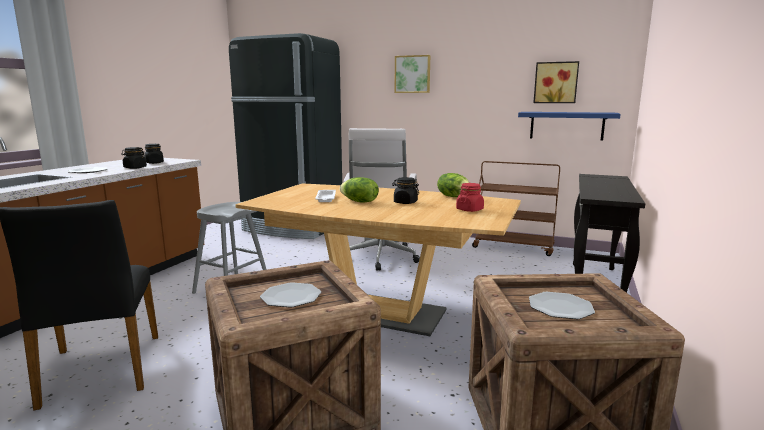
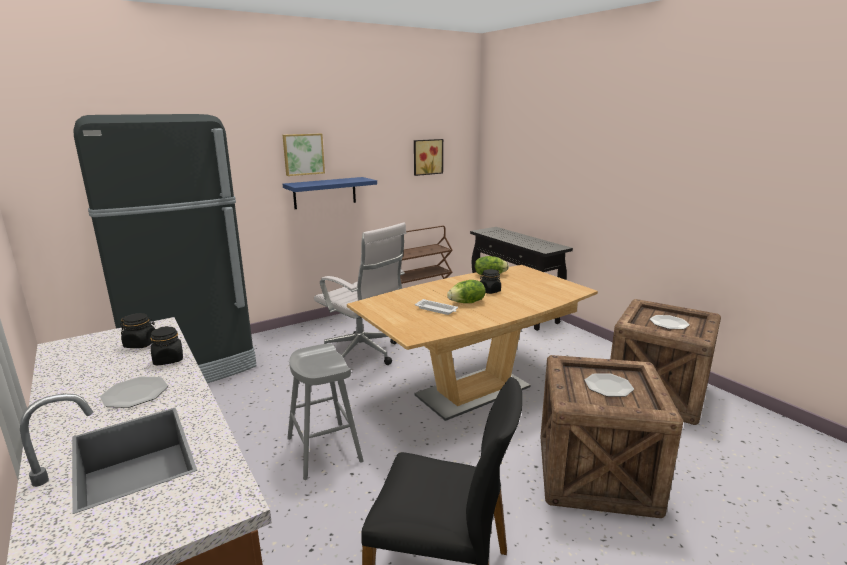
camera: 55 degrees left, 5 degrees up
(469, 210) = (535, 282): red jar -> none
(566, 125) = (436, 192): blue shelf -> blue shelf (325, 193)

